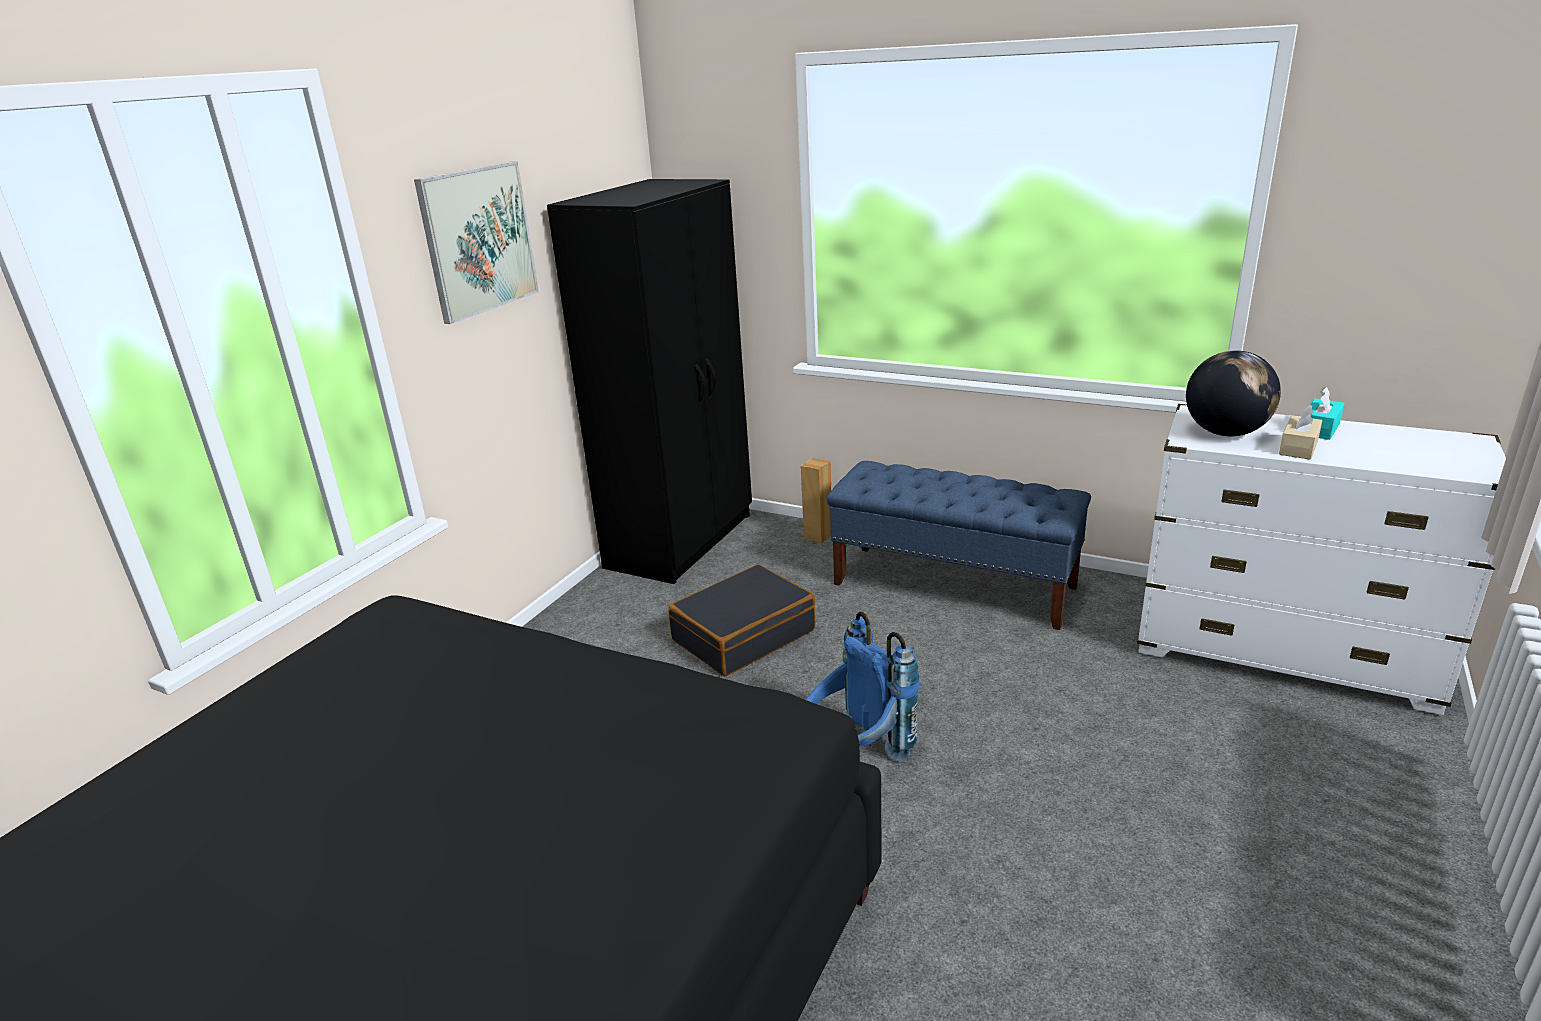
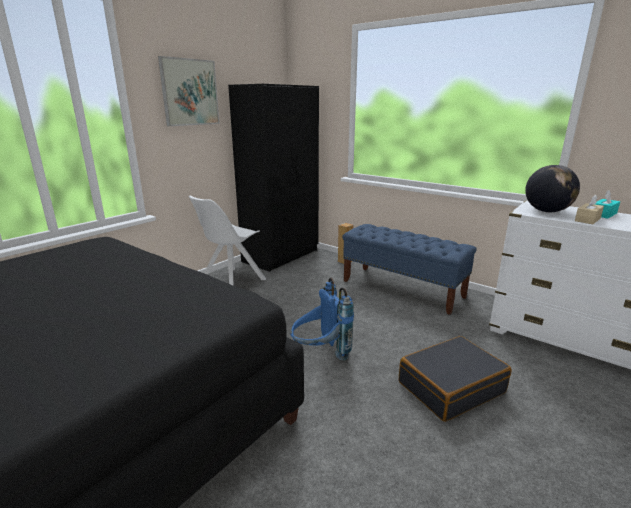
camera: 10 degrees right, 5 degrees down
(605, 623) = (231, 282): none -> white chair
(743, 635) = (290, 295): black suitcase -> black suitcase (450, 387)

